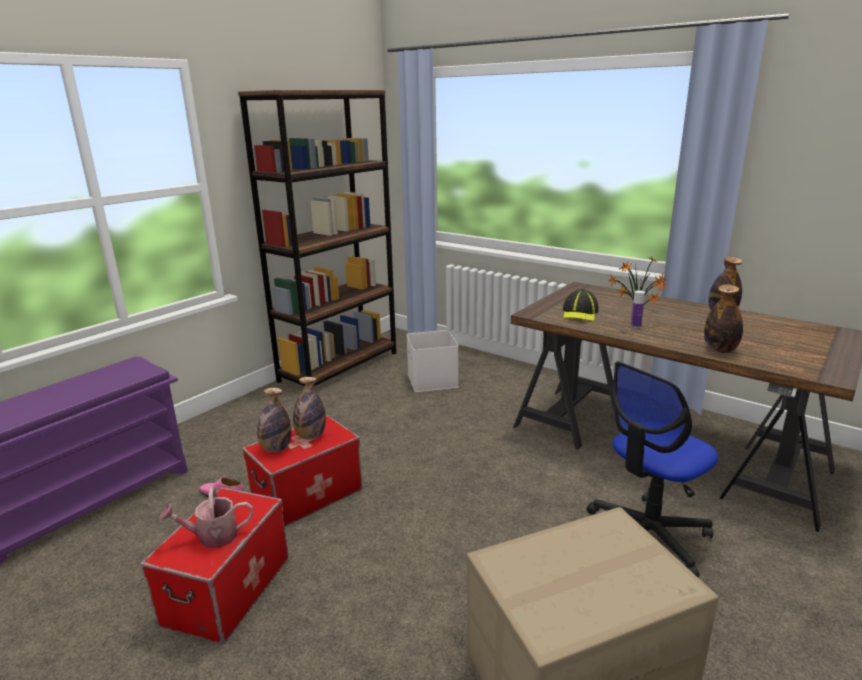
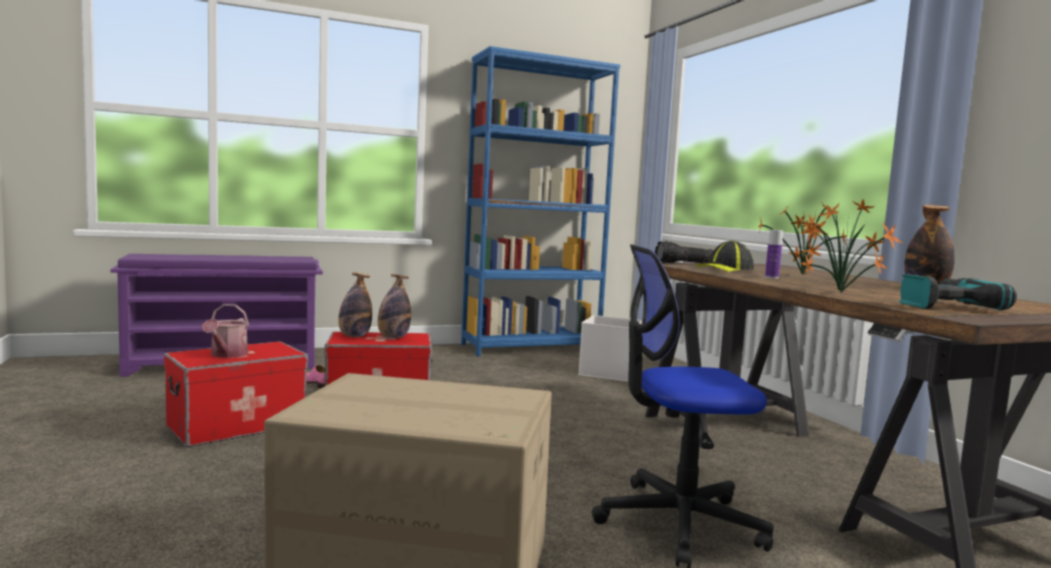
camera: 30 degrees right, 15 degrees down
(212, 537) = (227, 355): watering can -> watering can turned 105 degrees counterclockwise
(339, 366) = (531, 347): brown bookcase -> blue bookcase
(541, 309) = (686, 263): none -> flashlight
(720, 350) = (842, 293): bottle -> potted plant
(789, 355) = (943, 306): none -> power drill

